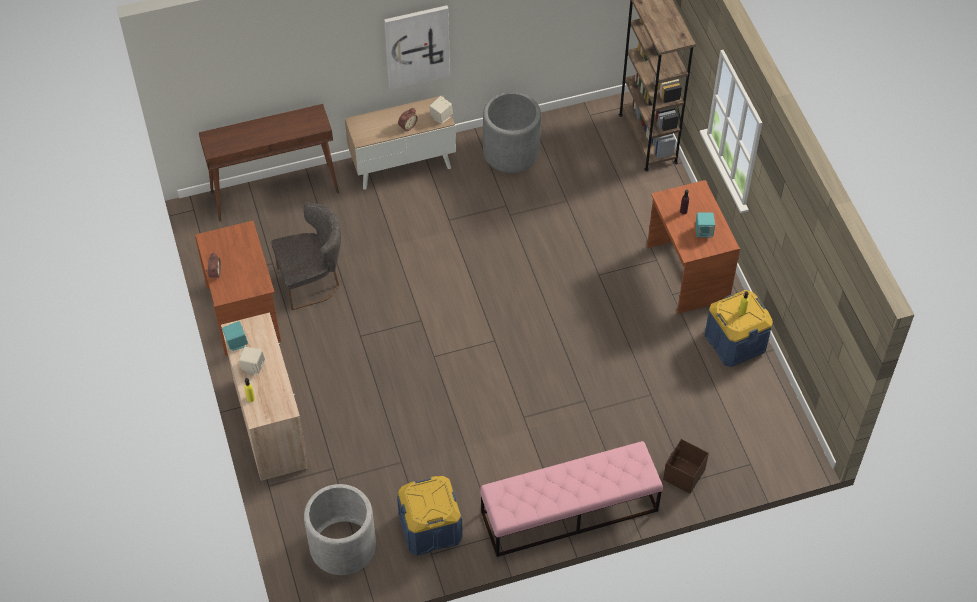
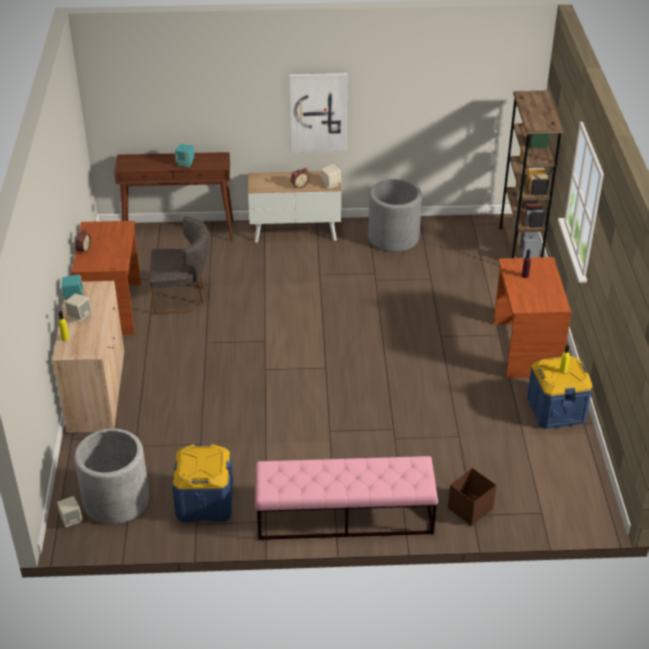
camera: 15 degrees right, 15 degrees down
(307, 578) = (71, 519): none -> beige speaker
(703, 232) = (539, 293): turquoise speaker -> turquoise speaker (185, 163)

